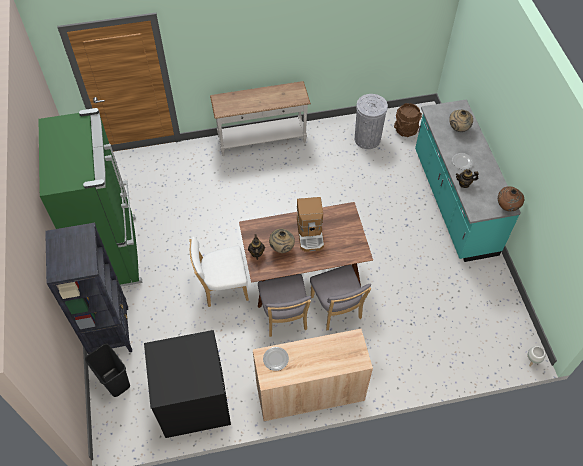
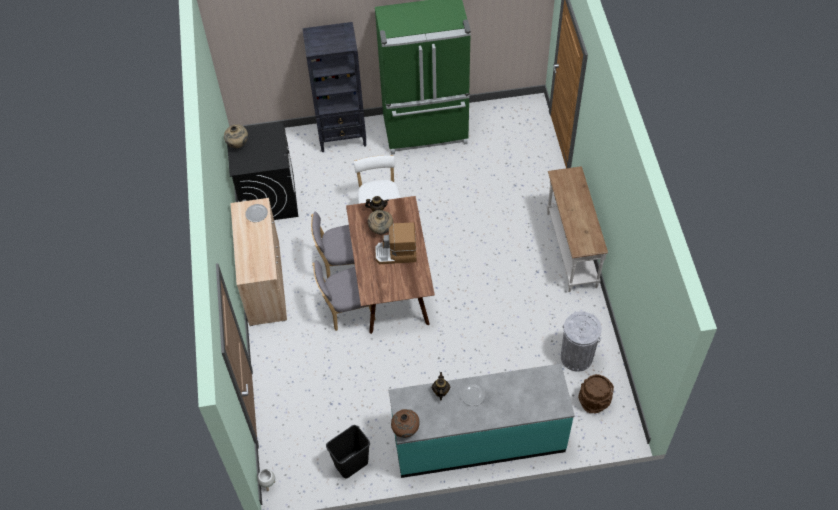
camera: 95 degrees right, 0 degrees up
(115, 382) = (295, 143): black trash can -> black trash can (351, 463)
(458, 129) = (524, 398): beige vase -> beige vase (238, 144)

